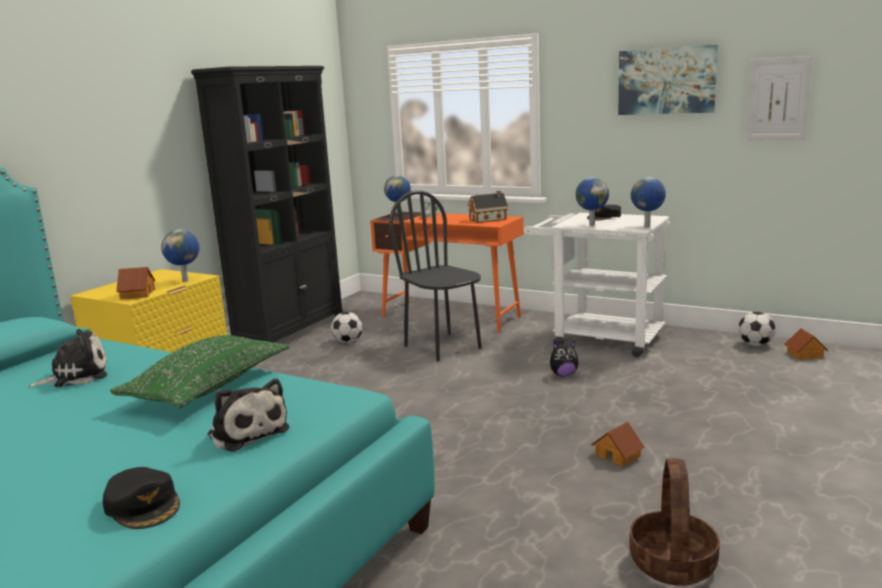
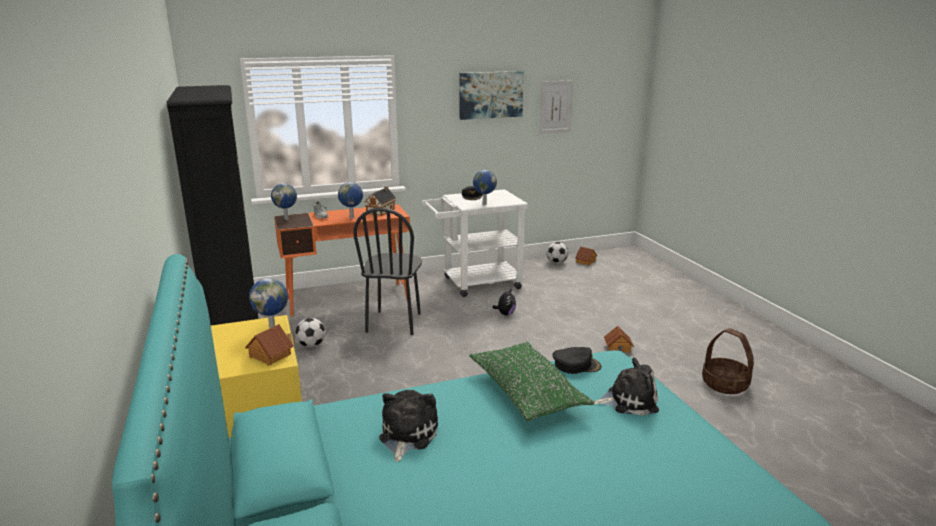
camera: 50 degrees left, 5 degrees up
(143, 505) = (705, 457): black cap -> black cap (576, 365)
(443, 347) = (394, 323): black chair -> black chair turned 90 degrees counterclockwise
(647, 226) = (518, 199): globe -> globe (352, 217)

